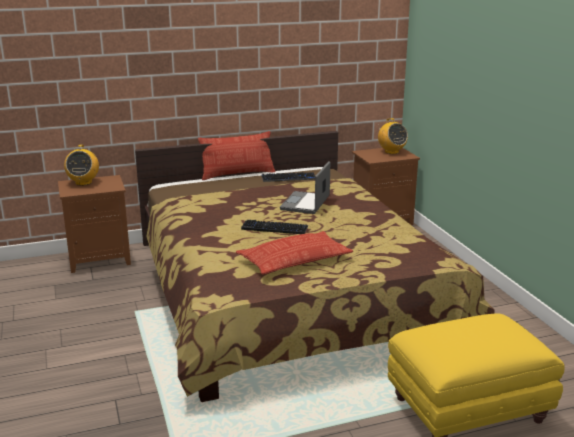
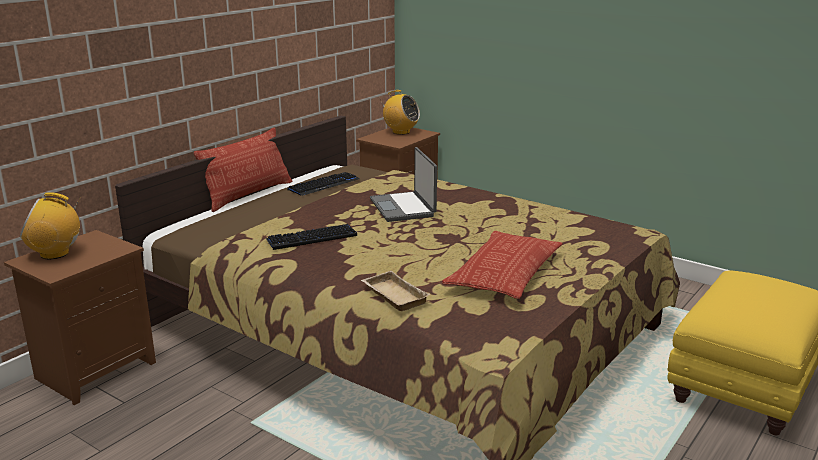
camera: 35 degrees left, 0 degrees up
(83, 182) = (55, 253): radio -> radio turned 120 degrees clockwise
(208, 252) = (392, 296): none -> beige tray
(274, 228) = (419, 244): keyboard -> keyboard (311, 238)

